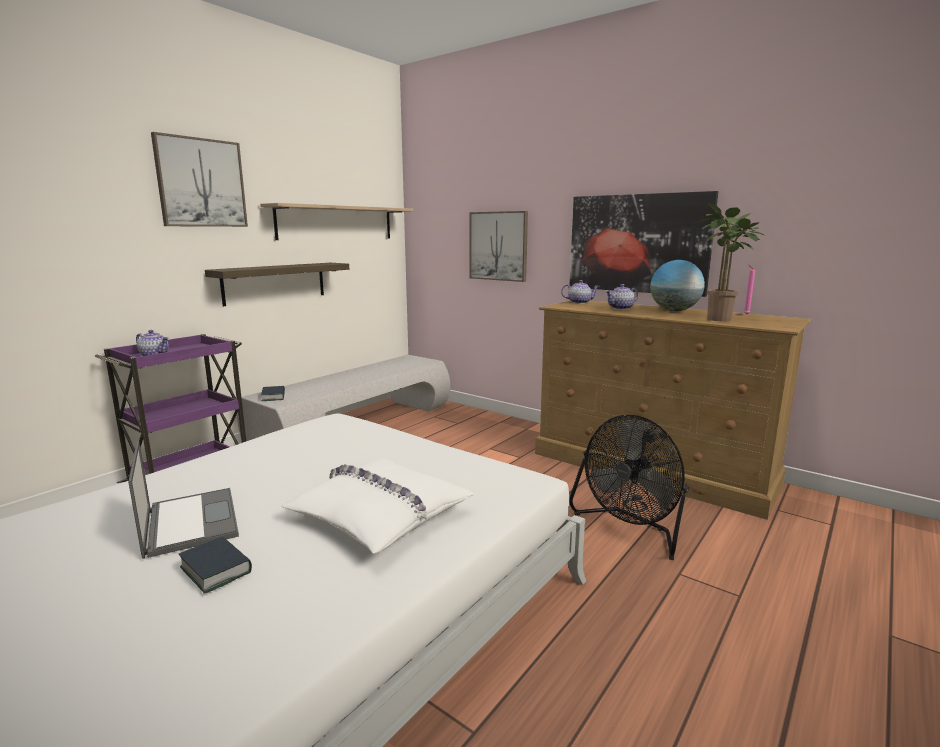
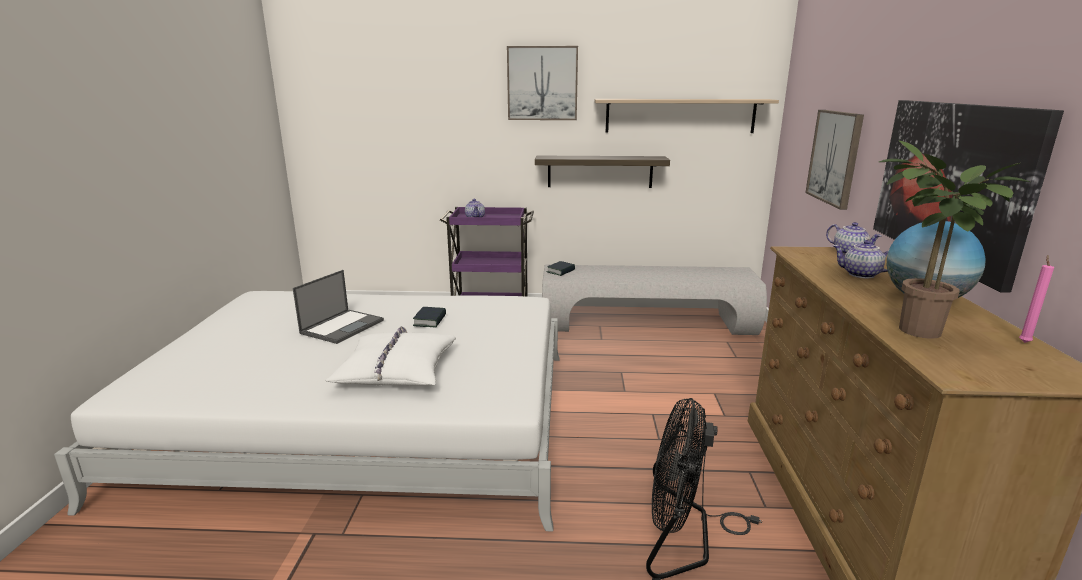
camera: 55 degrees right, 5 degrees up
(216, 570) = (301, 353): book -> book (430, 320)

